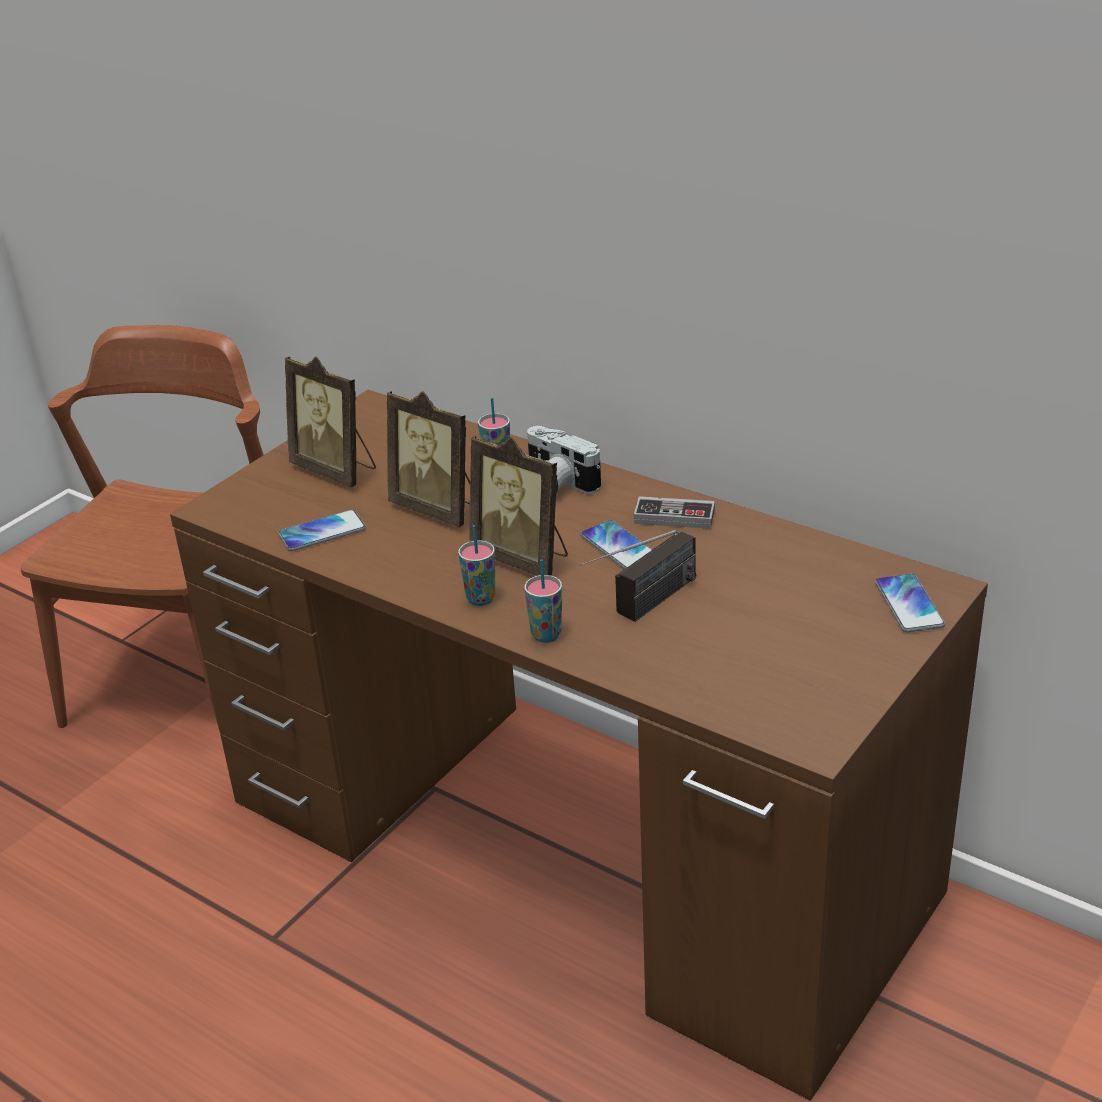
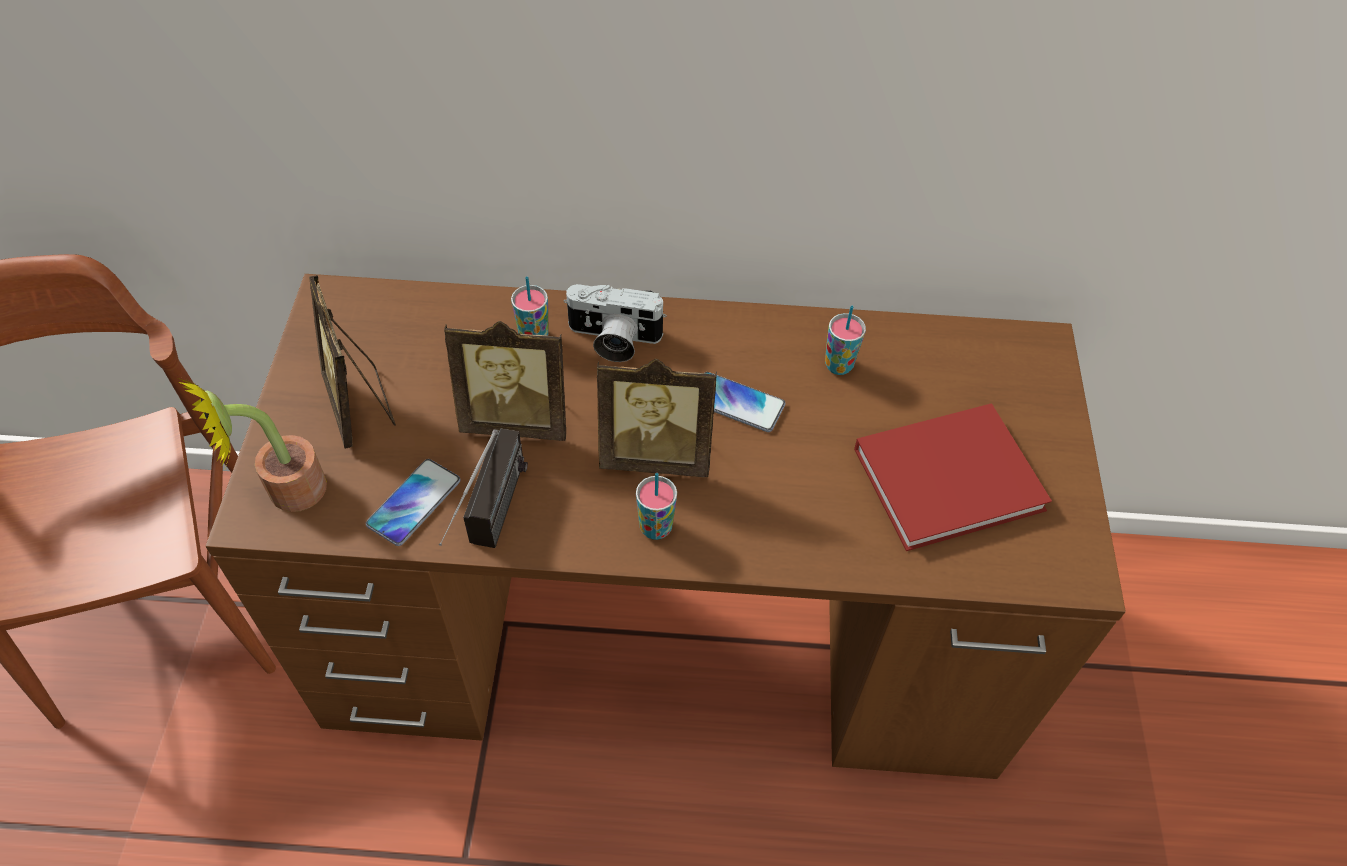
camera: 35 degrees left, 20 degrees up
(243, 502) = (286, 493): none -> potted plant
(336, 470) = (360, 405): picture frame -> picture frame turned 60 degrees clockwise
(546, 635) = (755, 549): cup -> cup (838, 365)
(642, 608) = (817, 474): radio -> radio (492, 526)
(674, 517) = (758, 343): game controller -> none
(760, 646) = (953, 478): none -> red book
(909, 604) = (1032, 375): phone -> none

